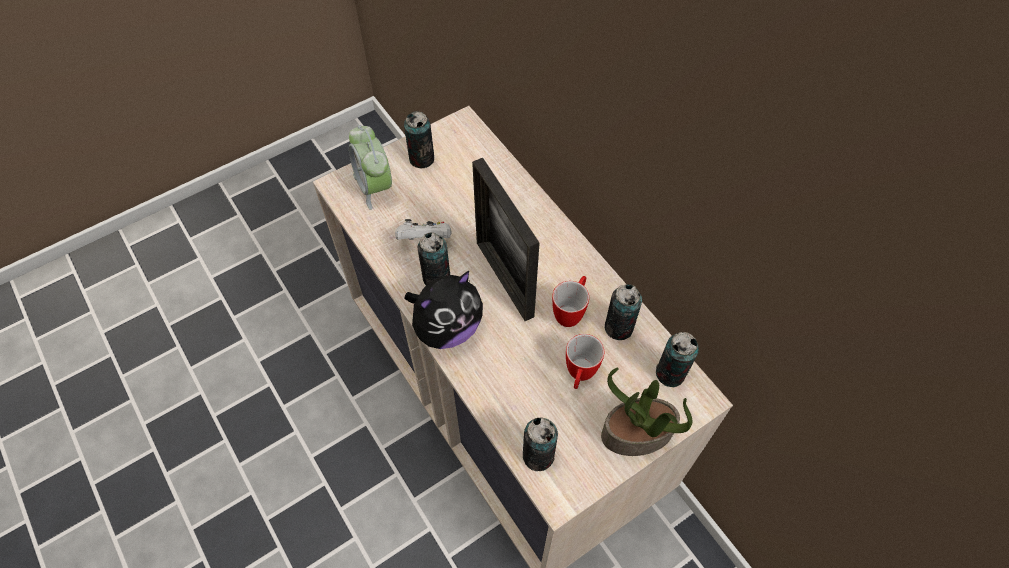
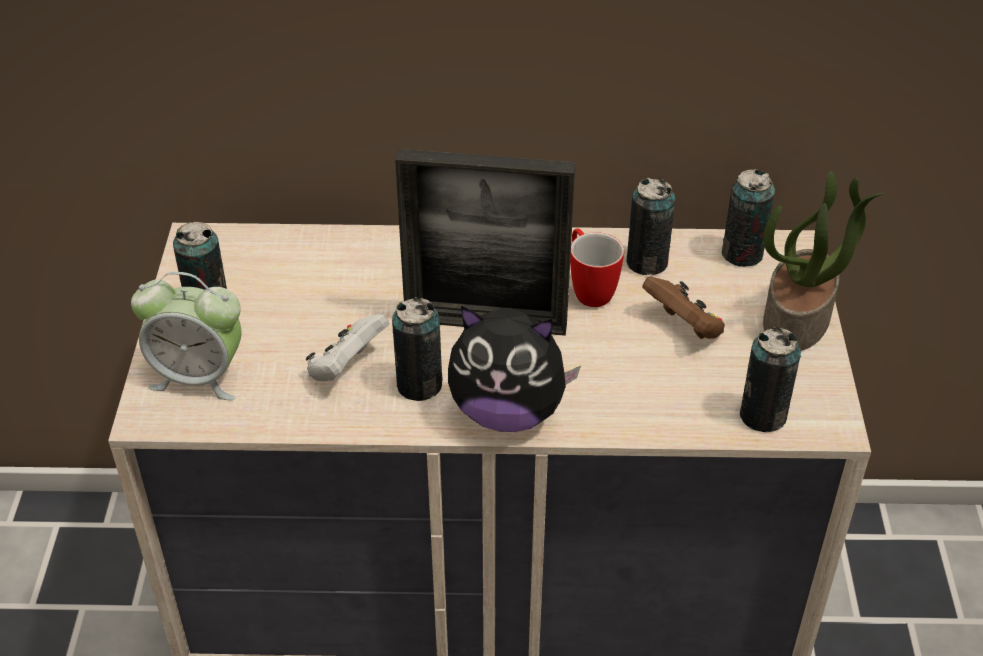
camera: 55 degrees left, 15 degrees down
(447, 328) = (508, 411): plush toy -> plush toy turned 105 degrees clockwise
(579, 376) = (684, 327): mug -> brown game controller

